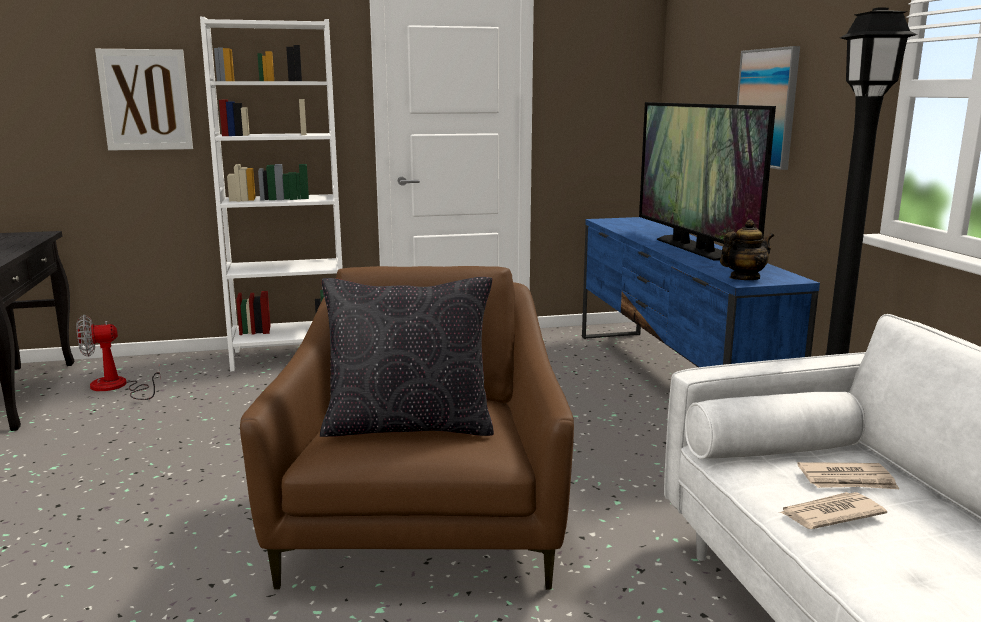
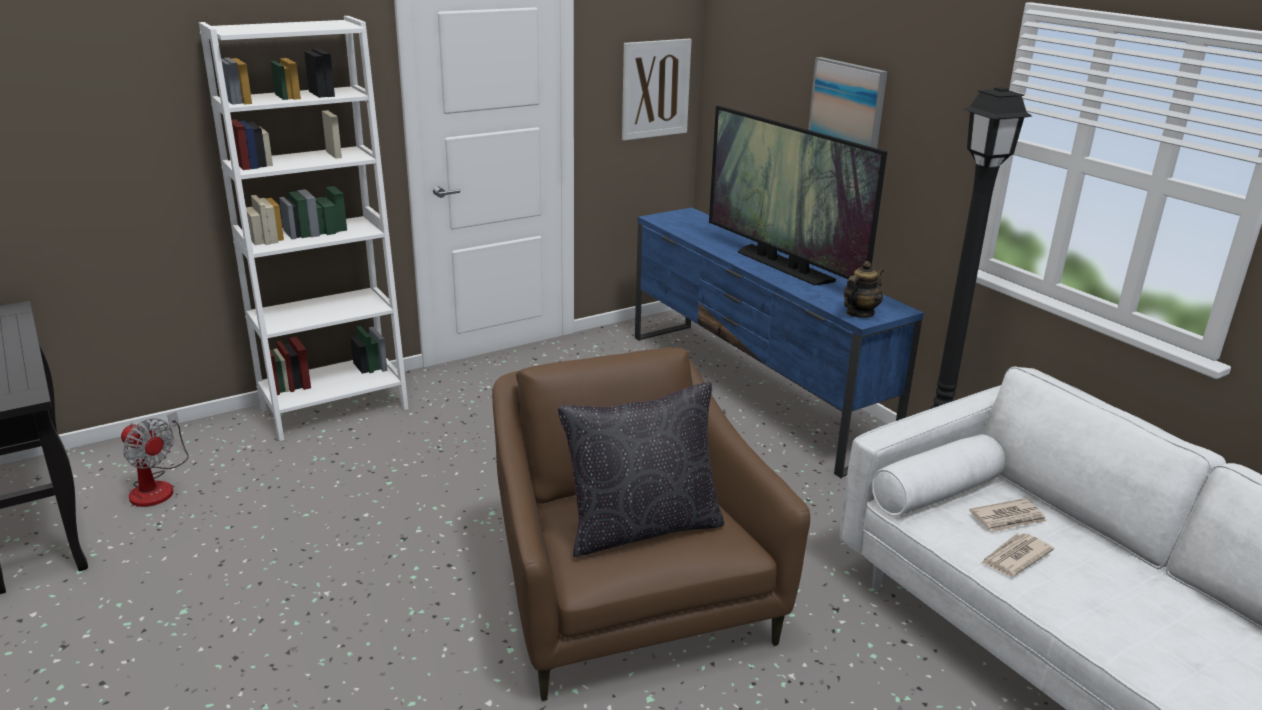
camera: 20 degrees left, 10 degrees up
(117, 387) = (157, 486): fan -> fan turned 105 degrees counterclockwise
(145, 100) = (126, 126): picture -> picture (655, 89)

